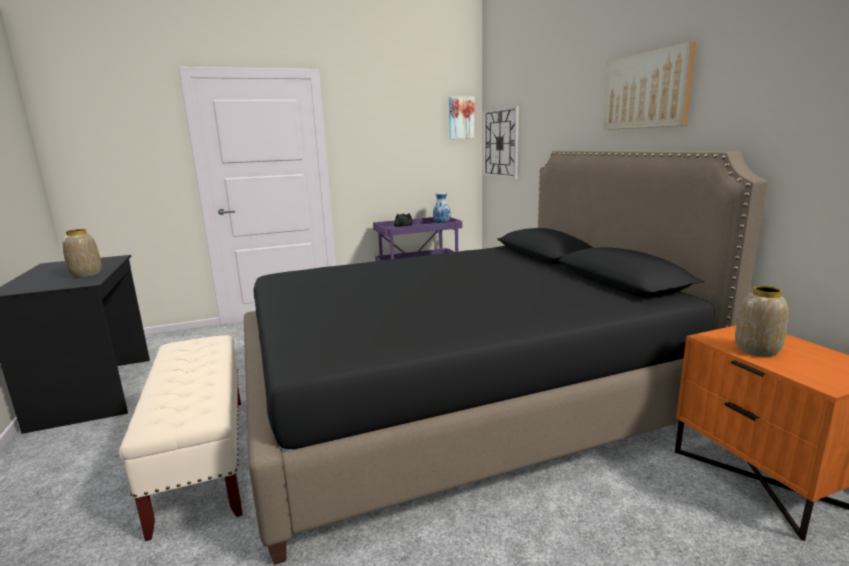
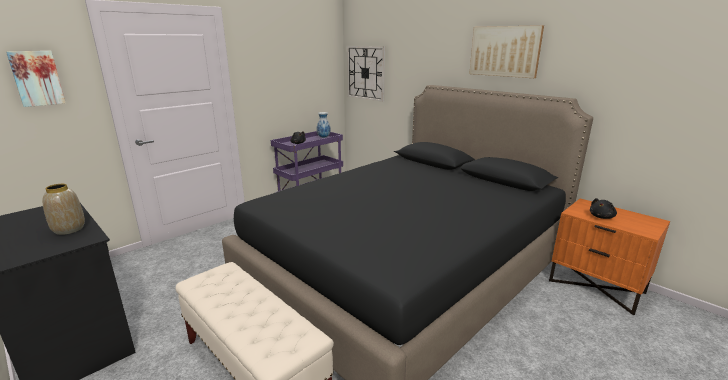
camera: 25 degrees left, 5 degrees up
(461, 118) = (329, 51): picture -> picture (37, 78)
(757, 350) = (601, 217): vase -> black plush toy

